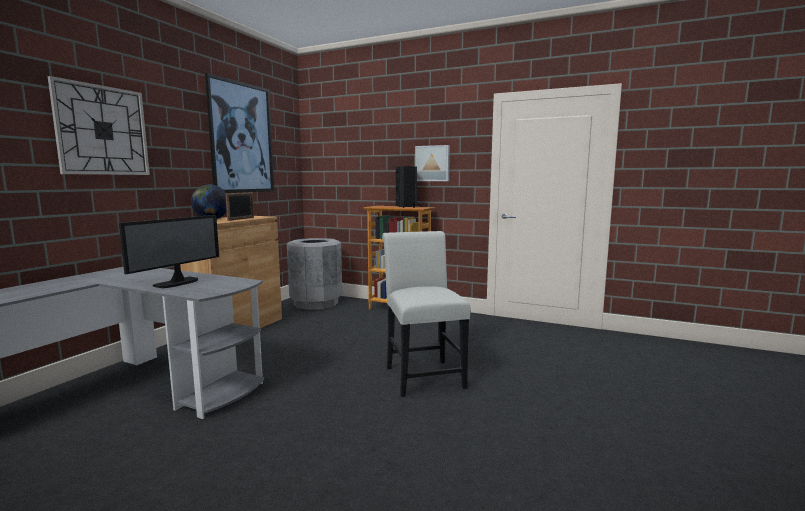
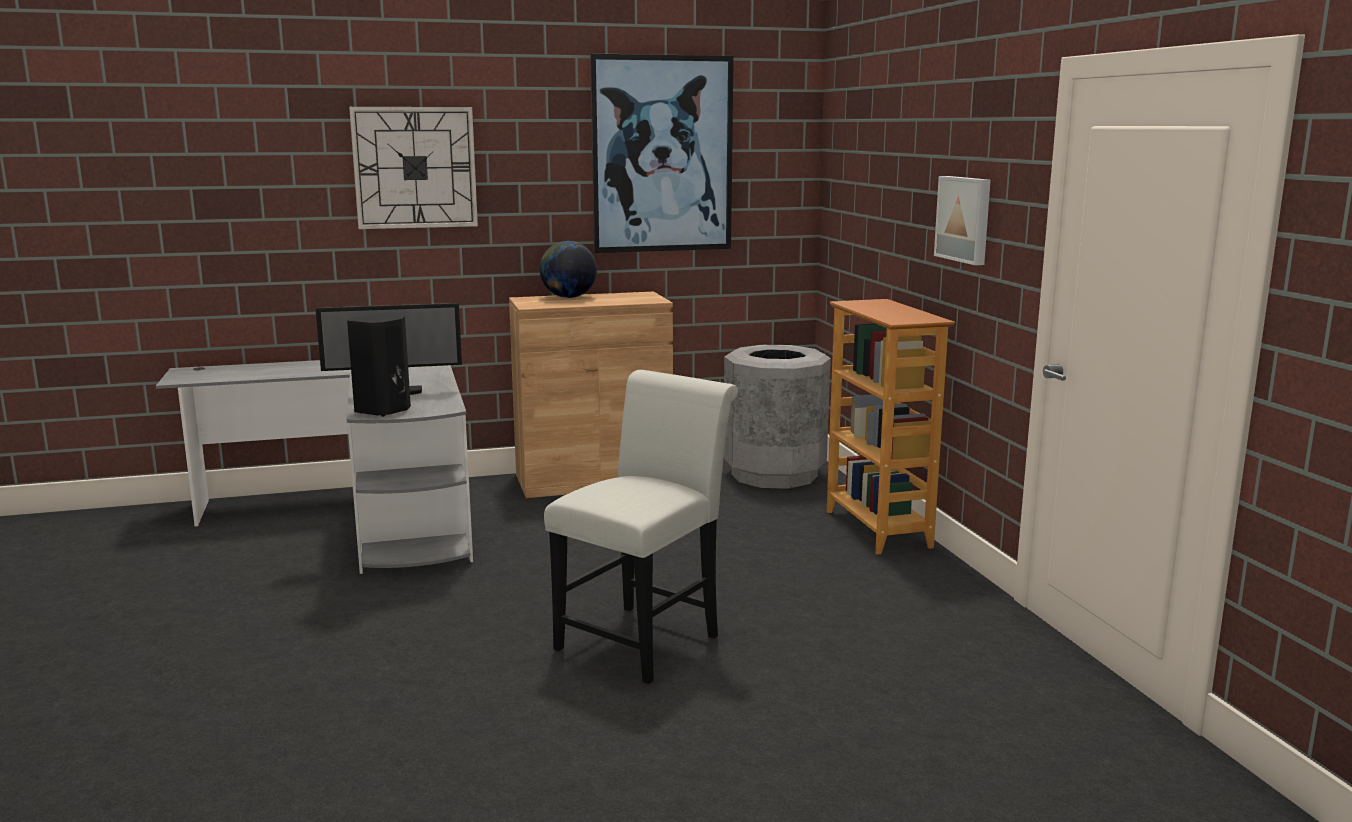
camera: 50 degrees right, 5 degrees up
(241, 219) = (603, 302): picture frame -> none
(406, 207) = (896, 313): black speaker -> black speaker (384, 411)

